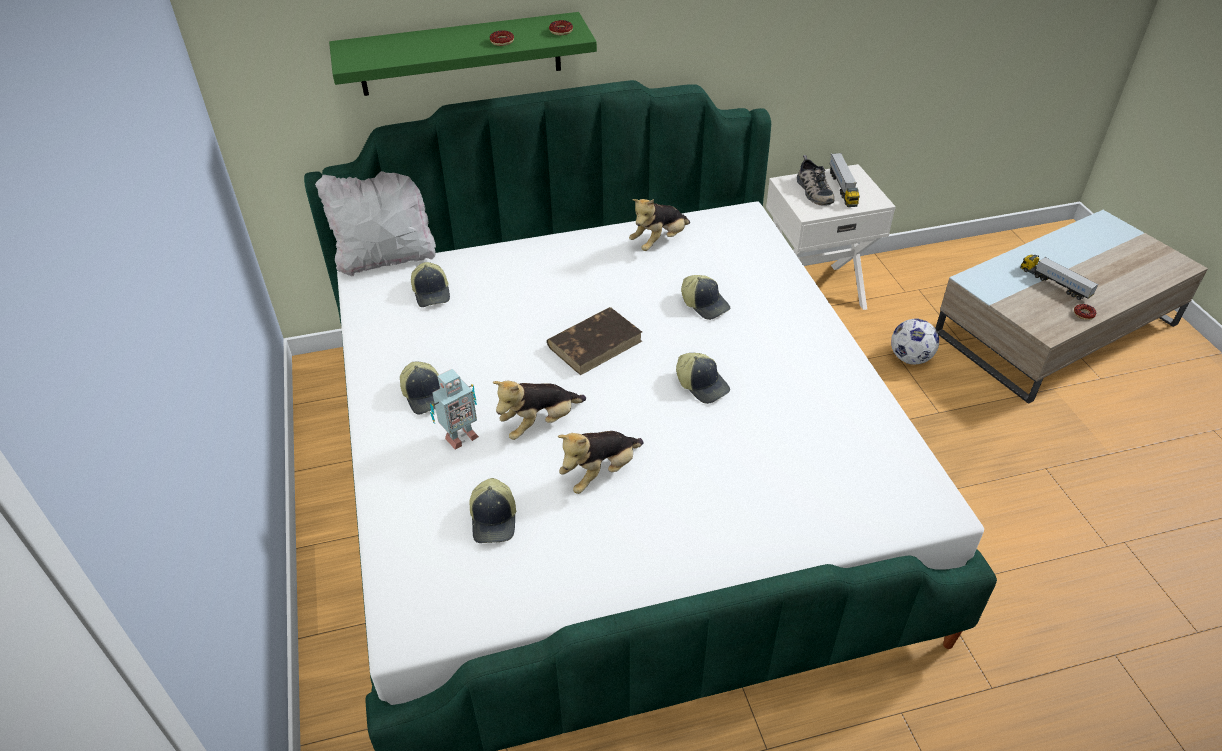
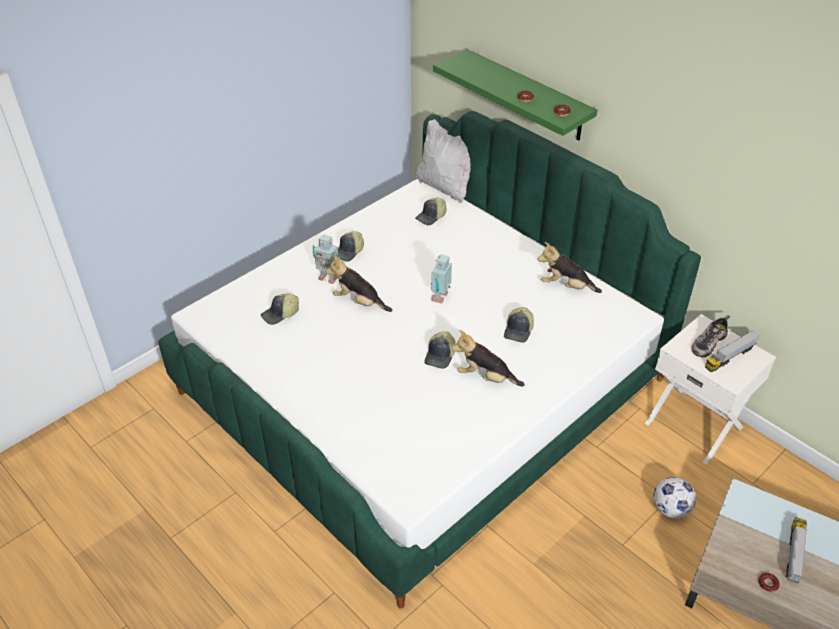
camera: 60 degrees right, 0 degrees up
(595, 343) = (441, 297): brown book -> toy robot
(600, 473) = (338, 340): plush toy -> plush toy (485, 377)

